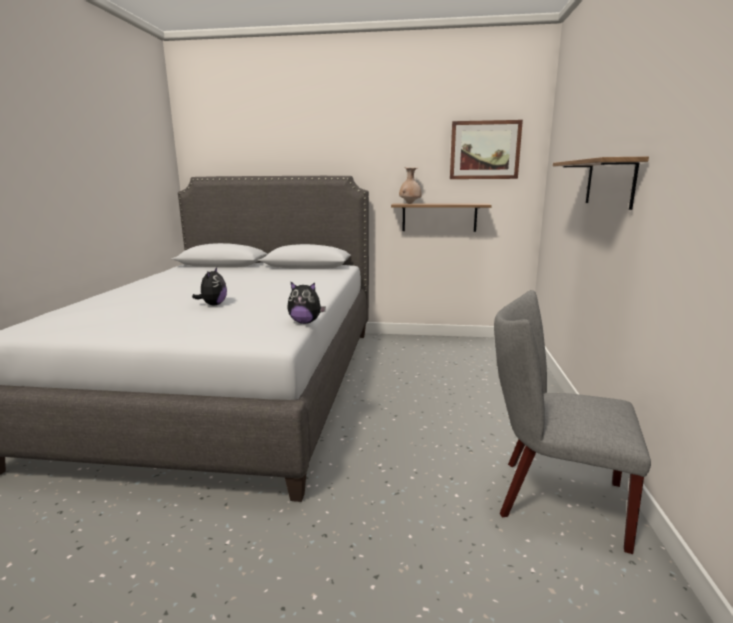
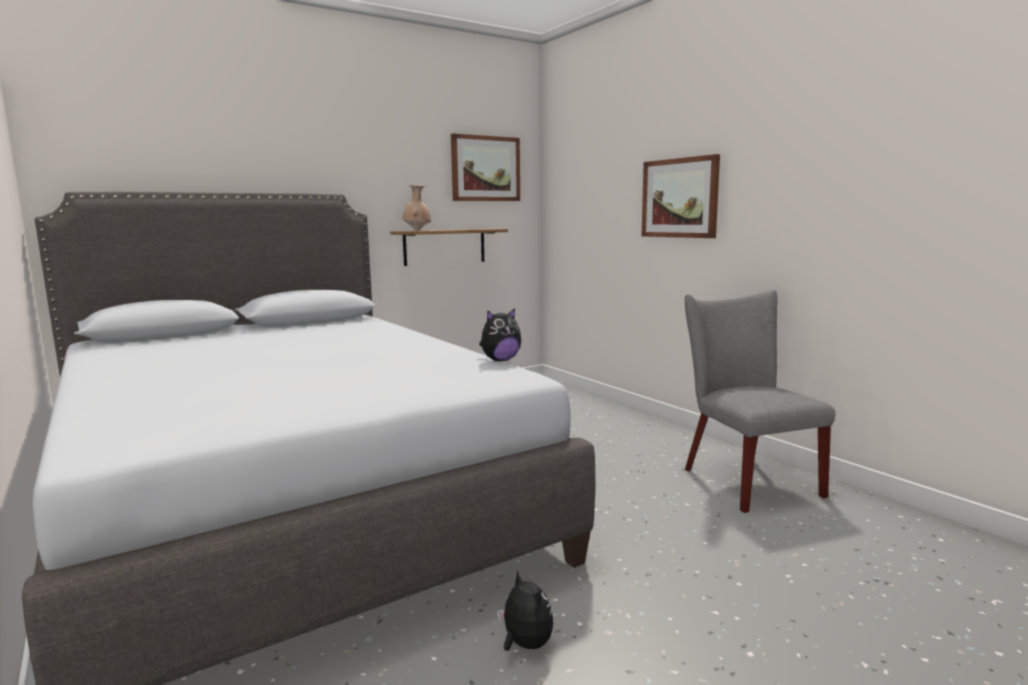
camera: 40 degrees left, 5 degrees down
(213, 304) = (329, 368): plush toy -> plush toy (525, 645)
(552, 498) = (743, 479): grey chair -> grey chair turned 90 degrees clockwise
(609, 183) = (679, 198): shelf -> picture

